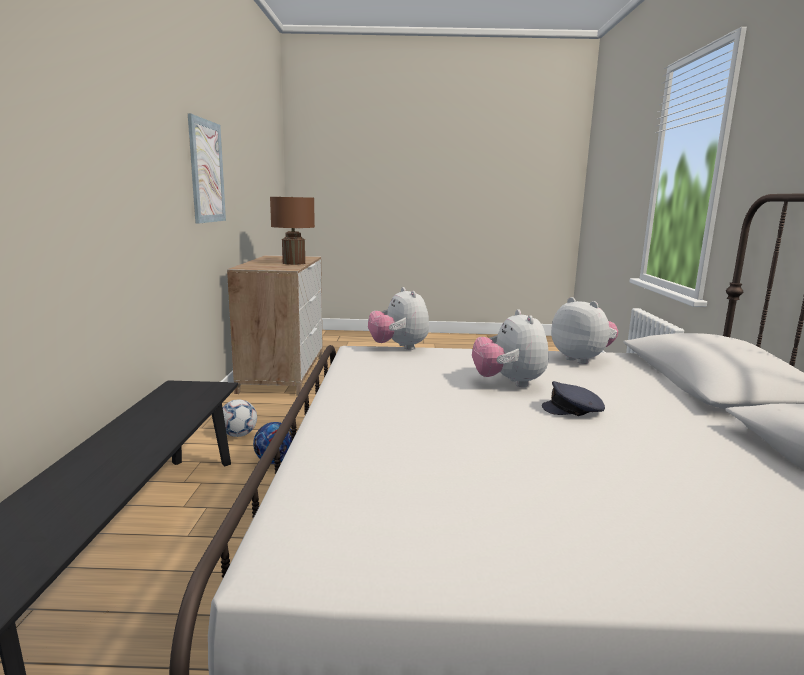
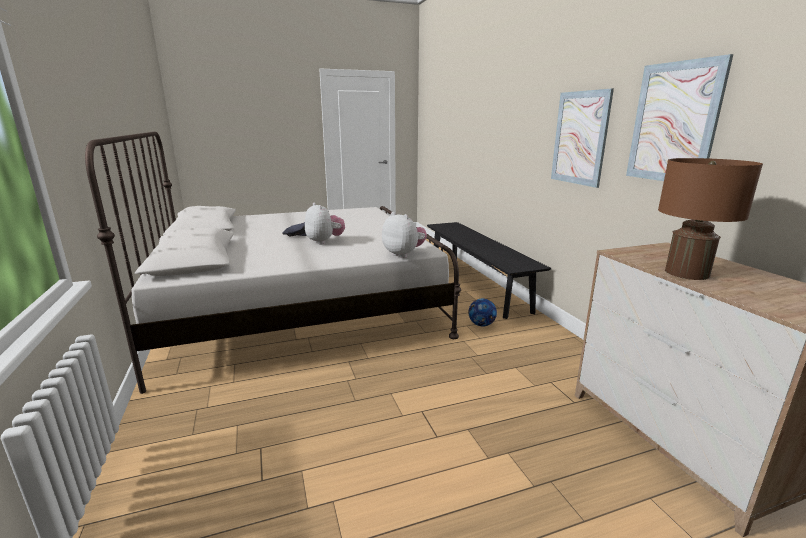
camera: 160 degrees right, 5 degrees up
(156, 186) = (580, 138): none -> picture
(238, 435) = (537, 337): football -> none
(582, 359) = (271, 262): plush toy -> none

